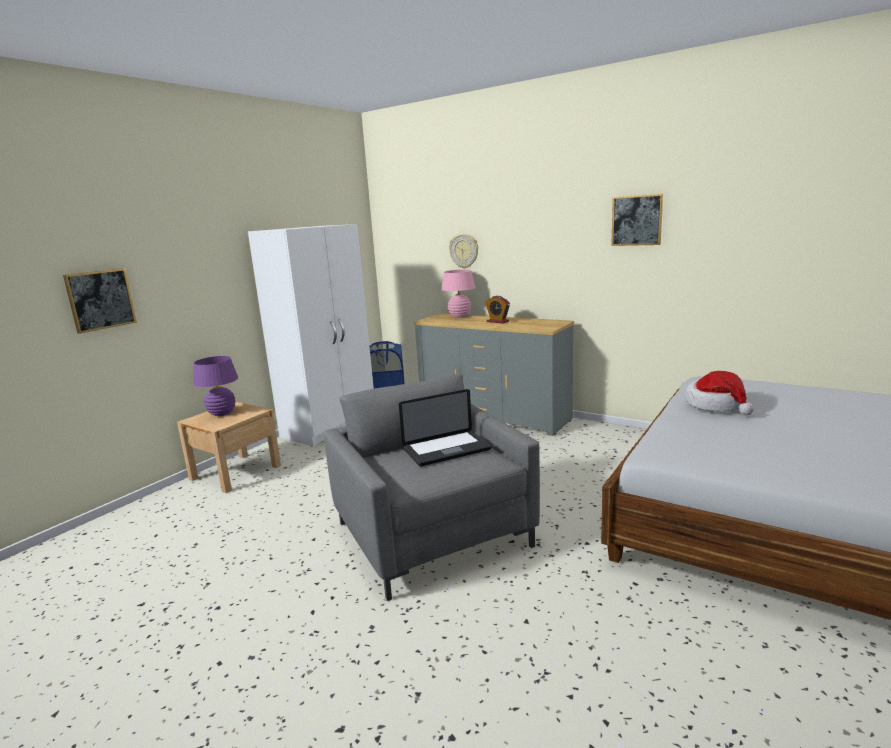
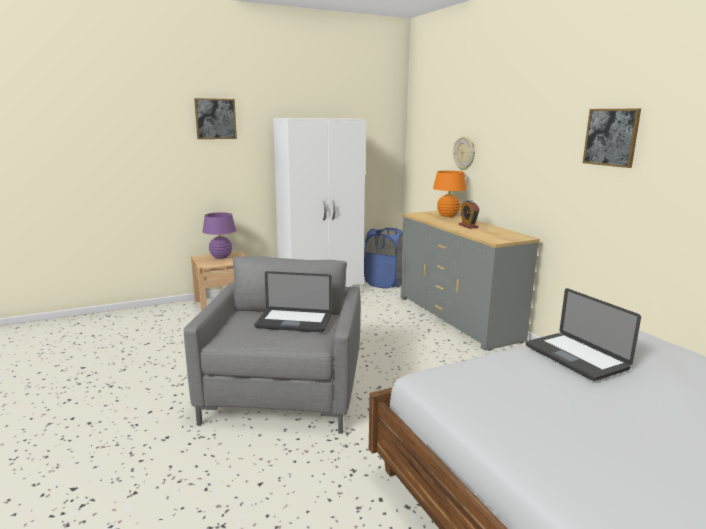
camera: 30 degrees right, 0 degrees up
(100, 299) = (147, 157): picture -> picture (215, 119)
(460, 316) = (448, 216): pink table lamp -> orange table lamp
(717, 405) = (575, 357): hat -> laptop

